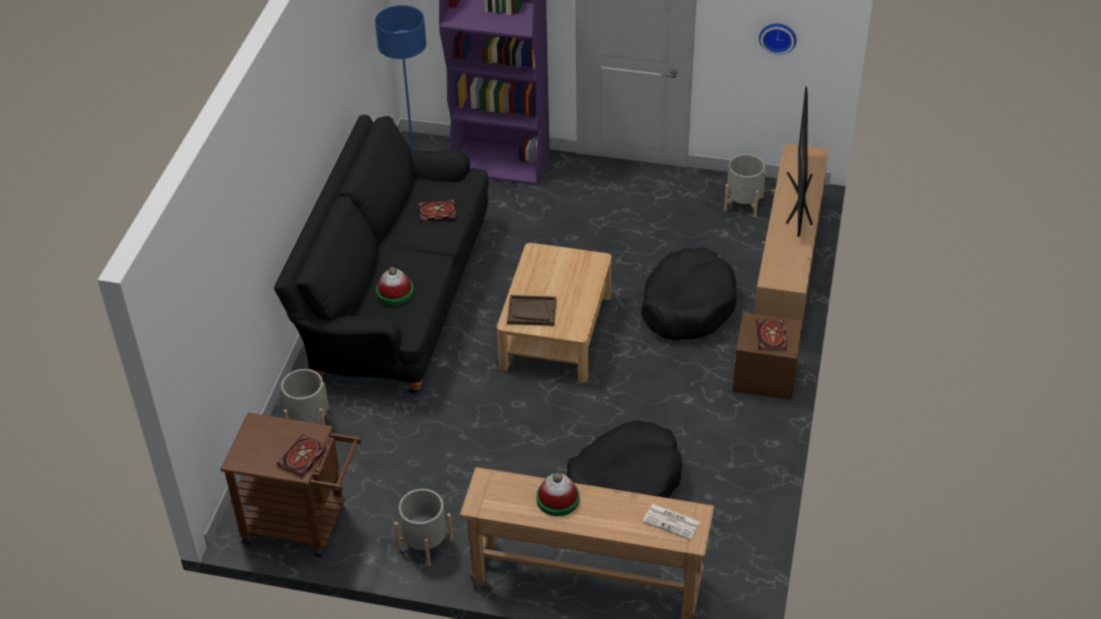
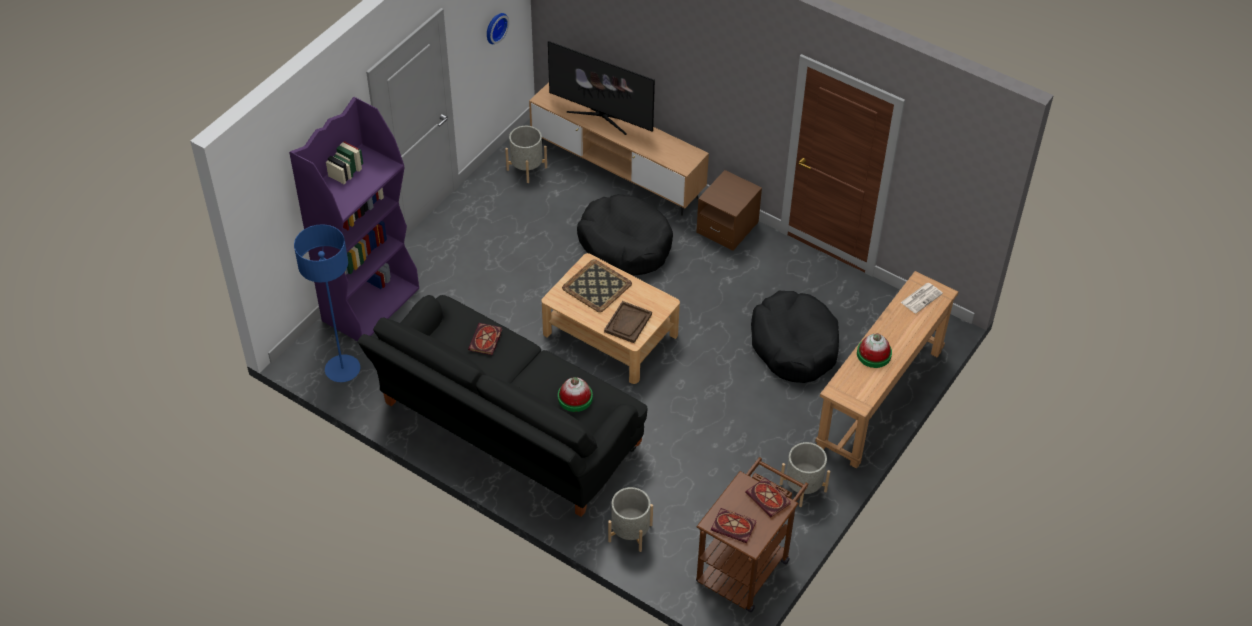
camera: 70 degrees left, 5 degrees up
(568, 275) = (597, 286): none -> tray
(772, 337) = (733, 192): book -> book (734, 526)

